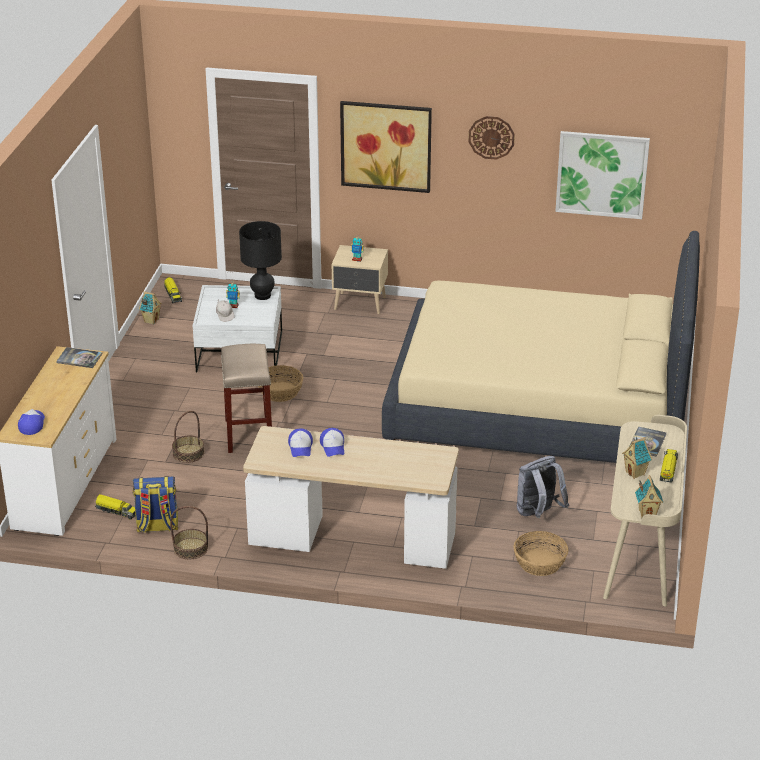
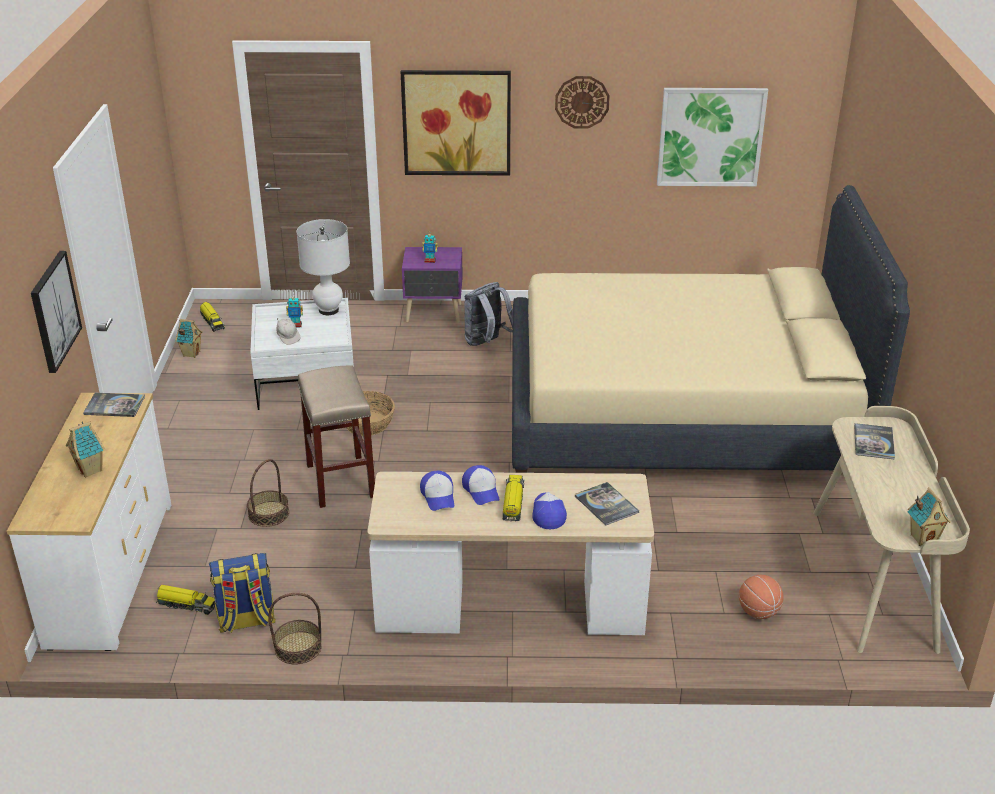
camera: 10 degrees left, 0 degrees up
(32, 424) = (59, 504): cap -> cap (548, 513)
(42, 285) = (54, 311): none -> picture
(262, 296) = (328, 310): black table lamp -> white table lamp
(360, 304) = (434, 313): beige nightstand -> purple nightstand
(421, 466) = (606, 504): none -> book
(538, 514) = (730, 545): grey backpack -> grey backpack (487, 343)
(539, 563) = (758, 612): basket -> basketball
(635, 473) = (880, 484): toy house -> toy house (91, 470)
(668, 470) = (918, 475): toy truck -> toy truck (513, 503)

